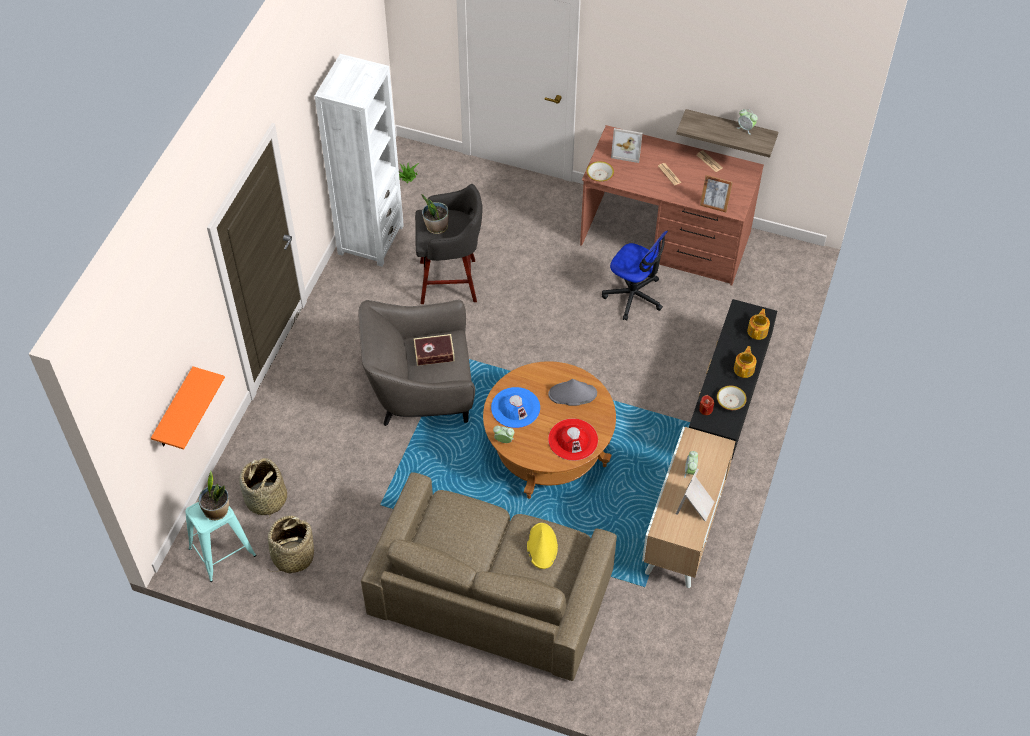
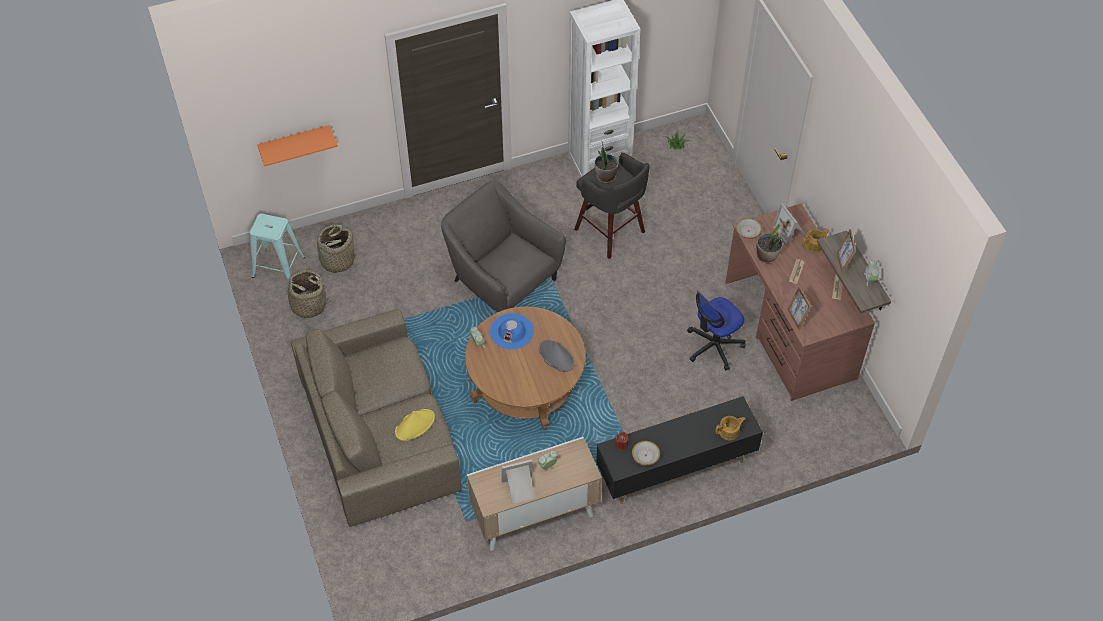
camera: 50 degrees right, 0 degrees up
(217, 511) = (272, 229): potted plant -> potted plant (767, 256)
(434, 353) = (515, 256): book -> none
(573, 439) = (517, 382): red hat -> none
(633, 296) = (714, 346): office chair -> office chair turned 60 degrees clockwise
(714, 132) = (843, 262): none -> picture frame
(744, 369) = (684, 445): teapot -> teapot (814, 245)

